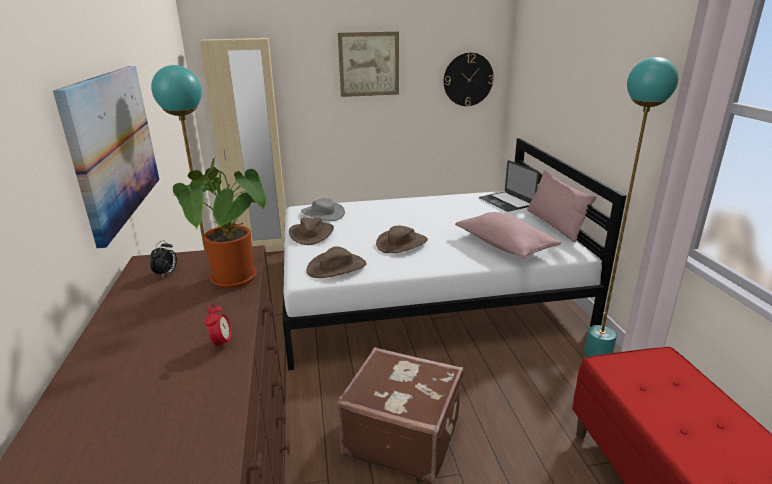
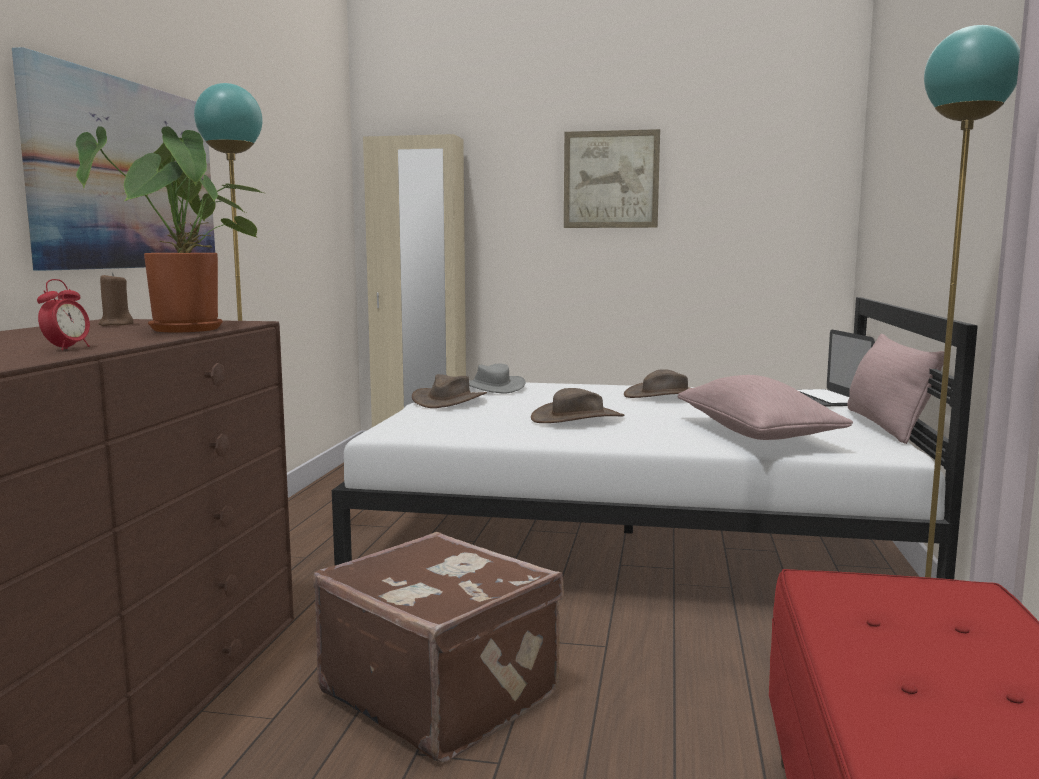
camera: 20 degrees right, 15 degrees down
(166, 274) = (116, 324): alarm clock -> brown candle
(336, 267) = (445, 428): brown hat -> brown hat (665, 395)
(468, 79) = (779, 207): wall clock -> none

